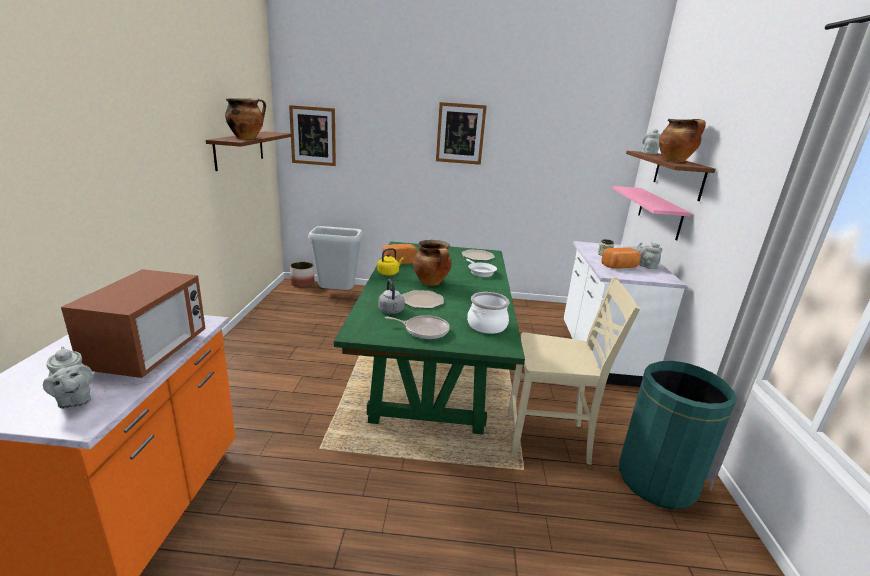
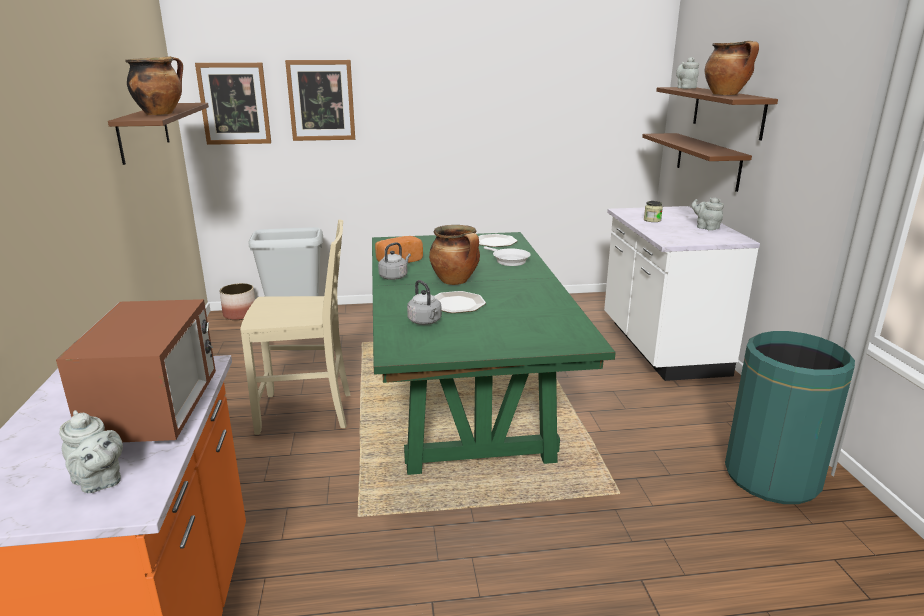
camera: 10 degrees left, 0 degrees up
(389, 273) = (394, 277): yellow kettle -> grey kettle
(424, 330) = (479, 338): frying pan -> none
(460, 133) = (440, 83): picture -> picture (321, 100)
(487, 326) = (552, 322): cooking pot -> none
(549, 439) = (636, 454): beige chair -> beige chair (307, 412)
(620, 267) = (678, 232): bread -> none
(659, 212) = (707, 161): pink shelf -> brown shelf

